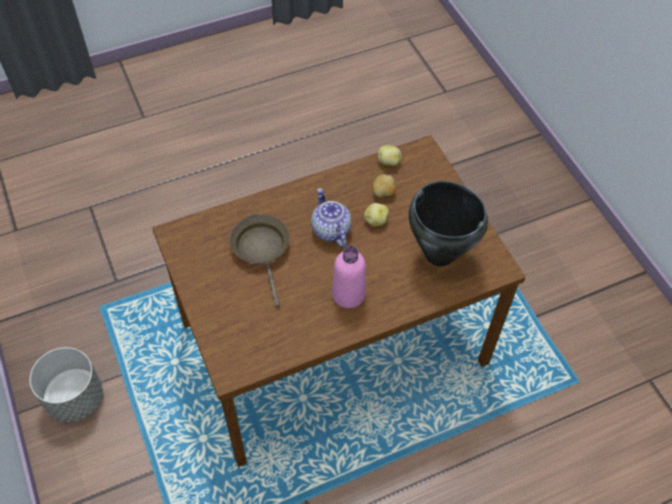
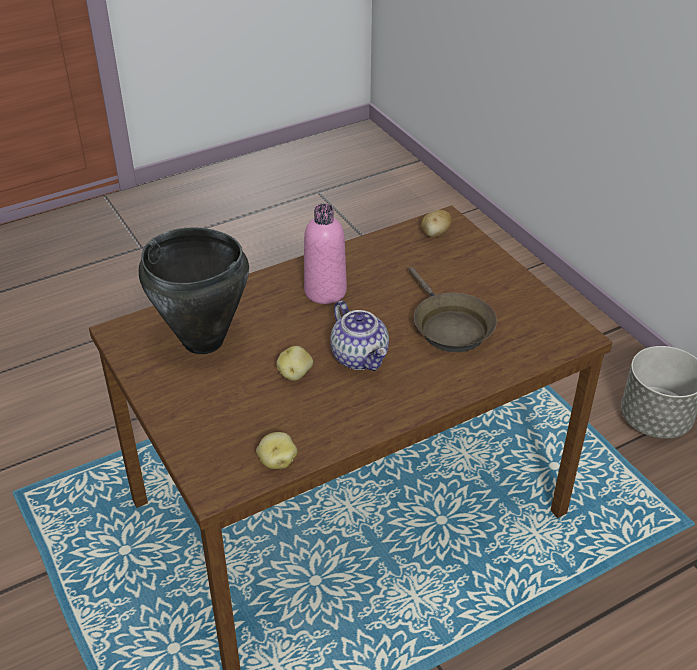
camera: 175 degrees right, 15 degrees down
(383, 193) = (285, 412): potato -> potato (435, 234)

